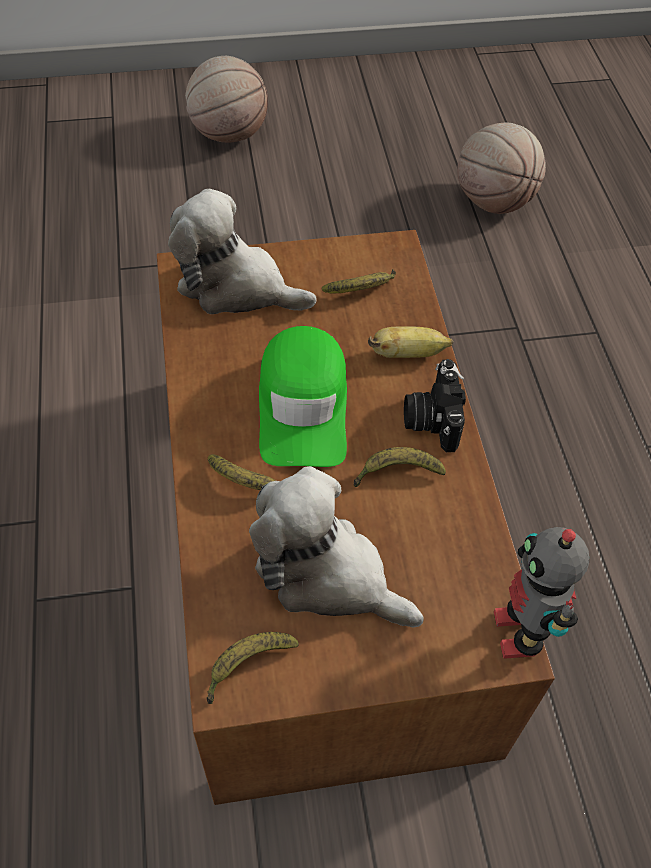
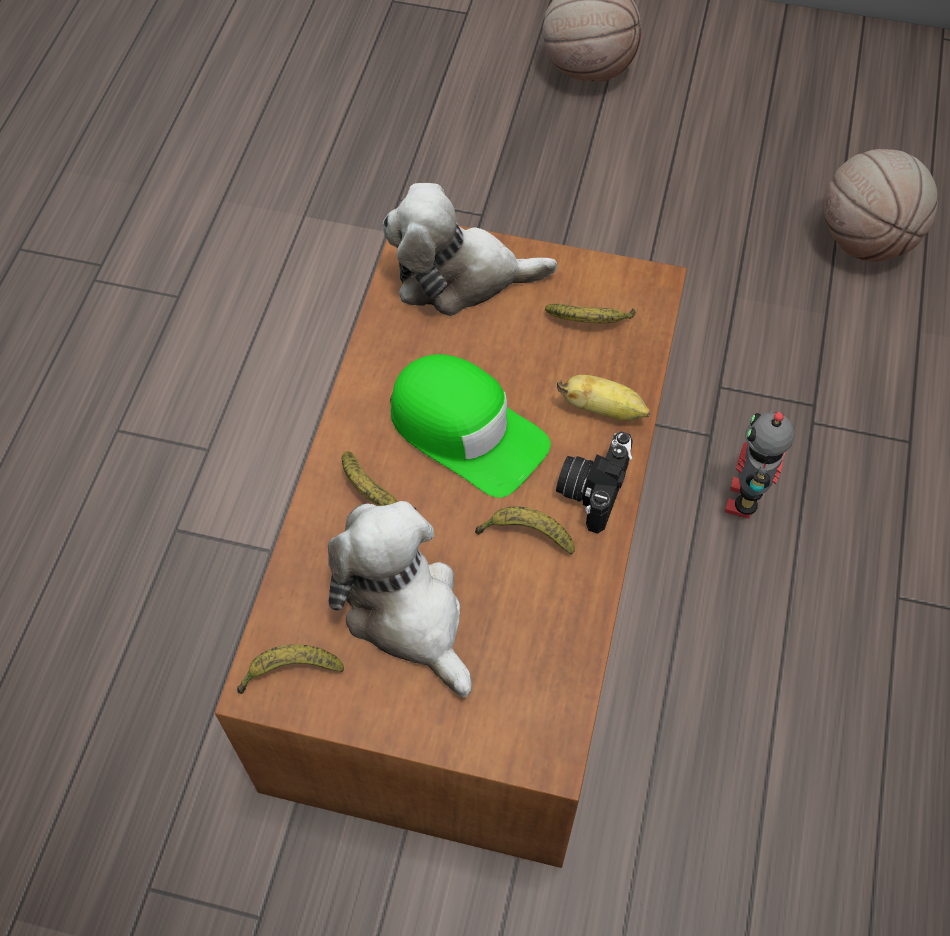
camera: 25 degrees right, 5 degrees up
(236, 287) = (459, 277): plush toy -> plush toy turned 45 degrees counterclockwise
(303, 406) = (466, 431): green cap -> green cap turned 75 degrees counterclockwise
(519, 633) = (566, 743): toy robot -> toy robot (744, 500)

